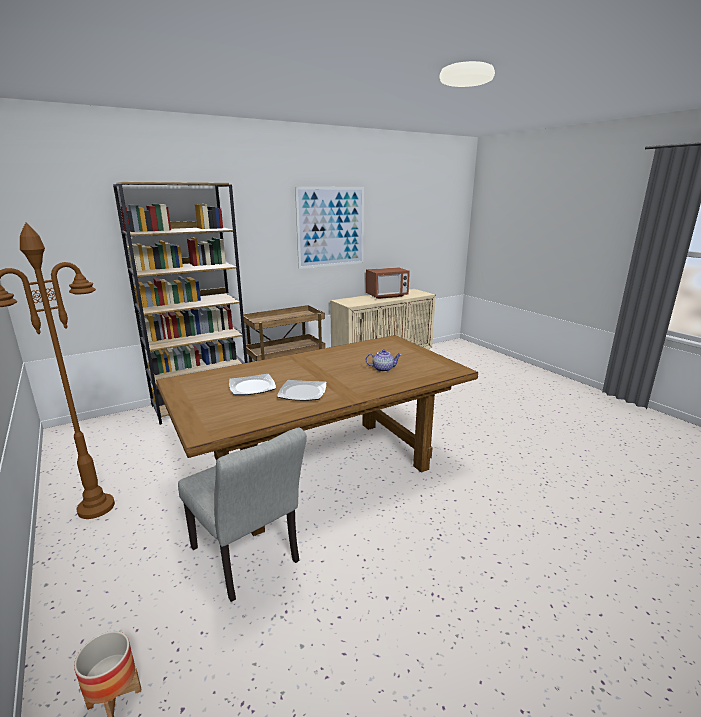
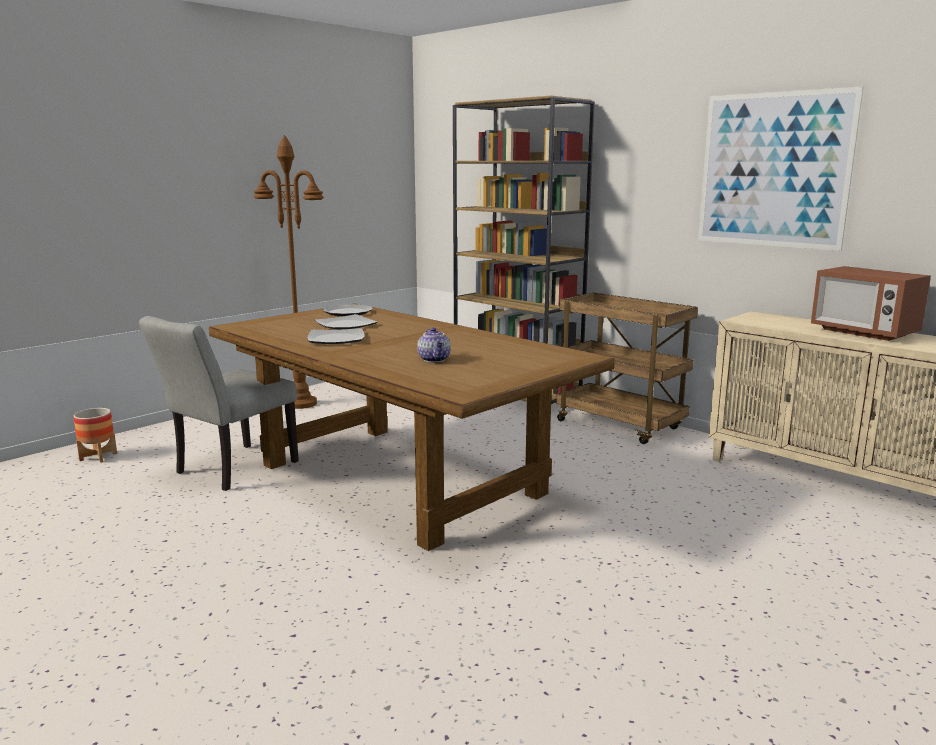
camera: 75 degrees right, 5 degrees down
(199, 384) = (348, 312): none -> plate

